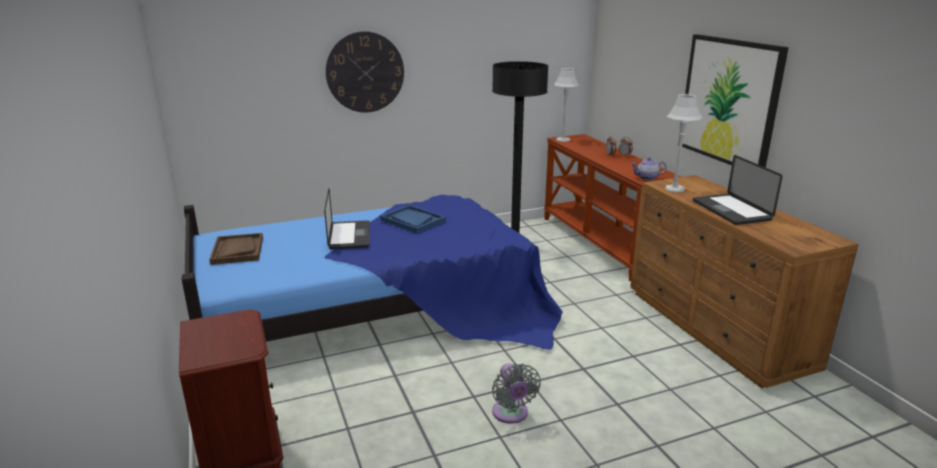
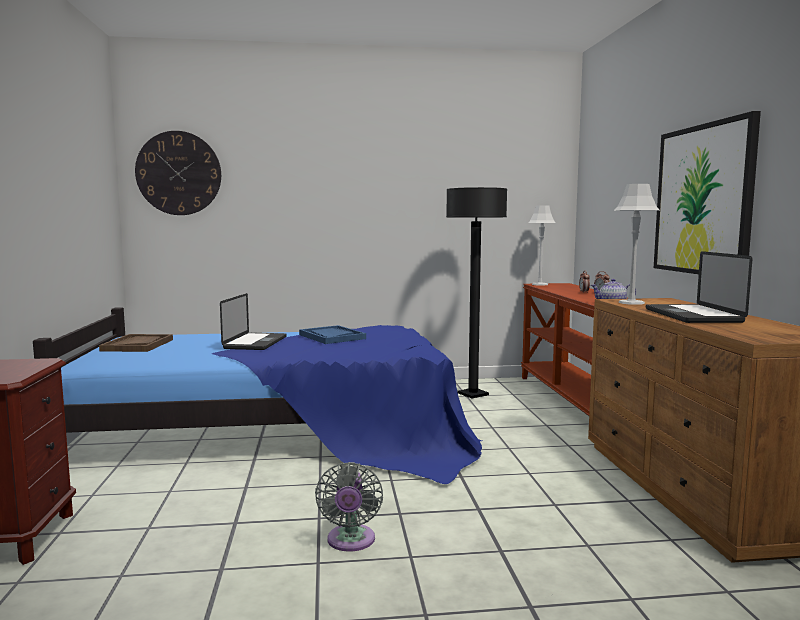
camera: 15 degrees right, 15 degrees down
(365, 72) = (320, 199): wall clock -> wall clock (178, 173)

